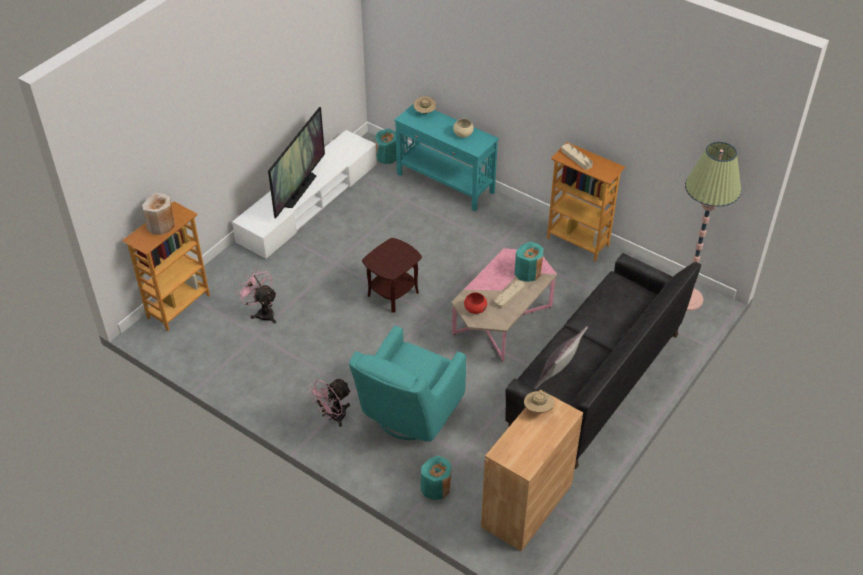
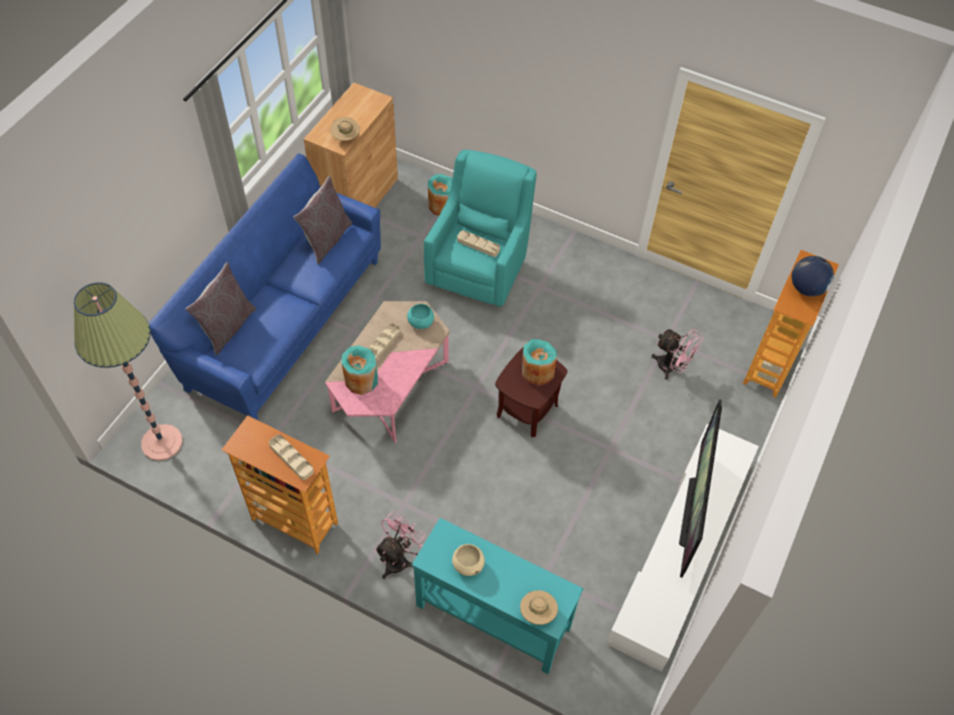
camera: 170 degrees right, 10 degrees up
(161, 225) = (806, 288): beige vase -> globe
(333, 417) = (553, 258): pink fan -> pink fan (400, 558)
(387, 156) = (595, 669): turquoise vase -> turquoise vase (537, 372)
(413, 365) = (478, 245): none -> beige tray
(475, 309) = (421, 323): red bowl -> turquoise bowl
(596, 381) = (285, 323): black sofa -> blue sofa
(641, 311) = (227, 327): none -> grey pillow

